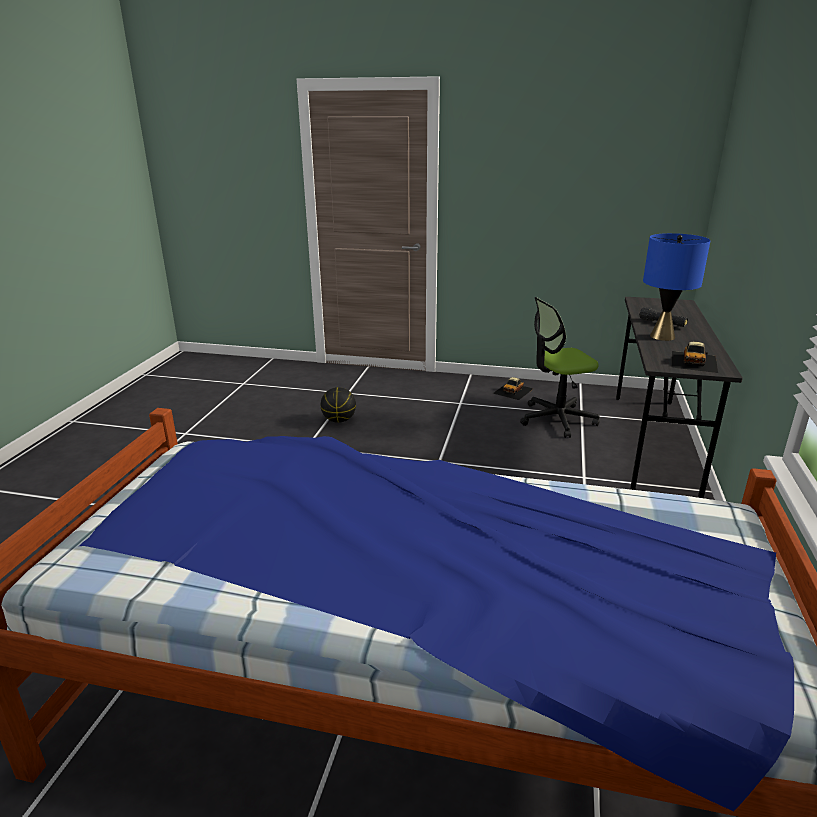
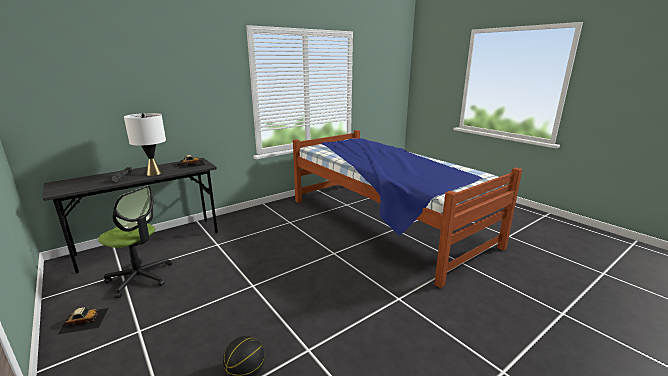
camera: 140 degrees left, 5 degrees down
(662, 336) = (154, 173): blue table lamp -> white table lamp

